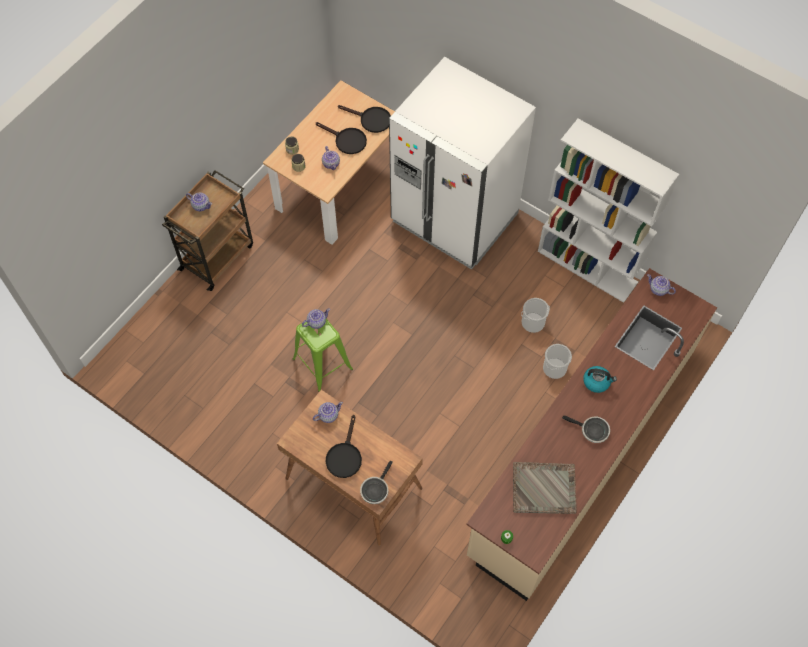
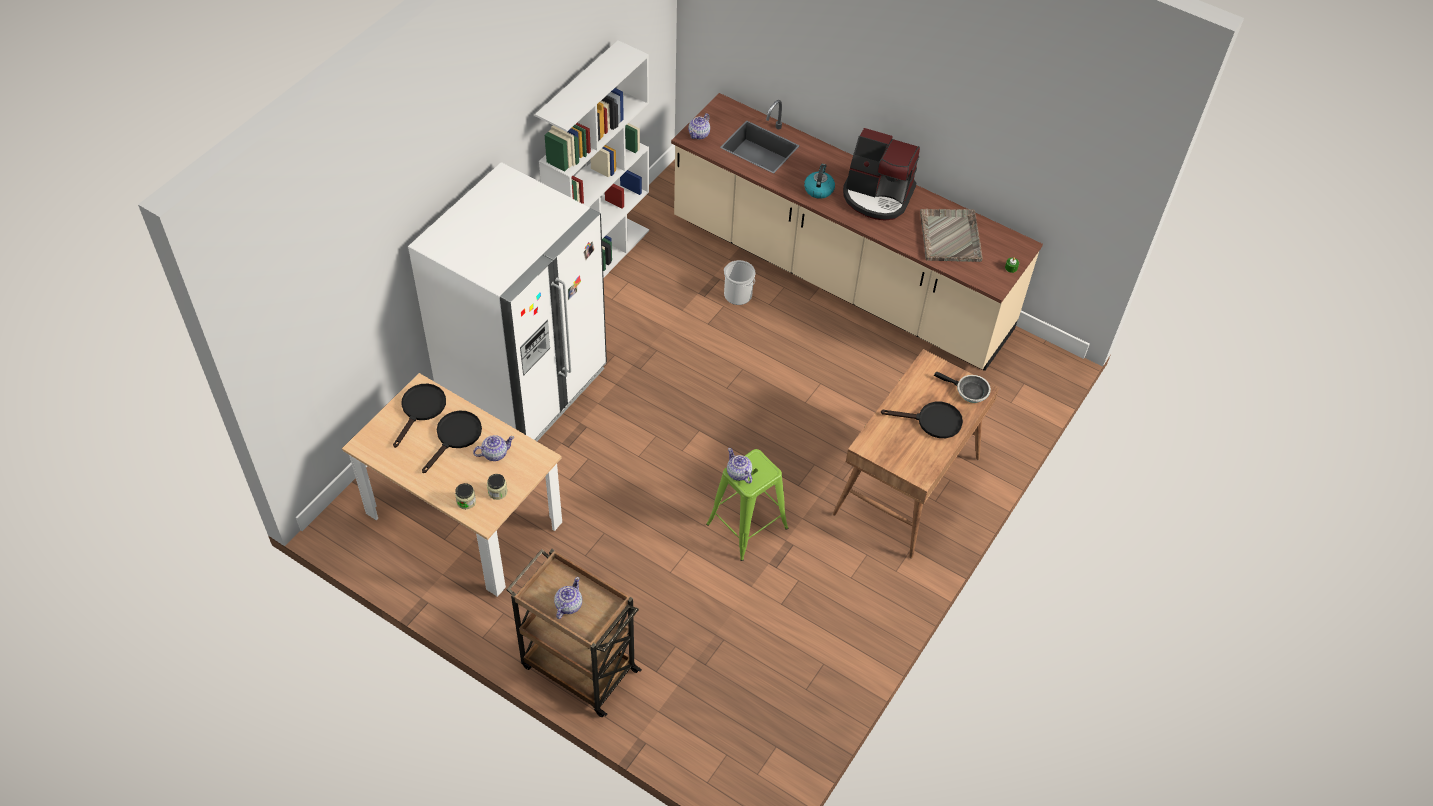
camera: 95 degrees left, 10 degrees down
(328, 415) = (882, 440): teapot -> none
(532, 322) = (678, 312): bucket -> none
(592, 430) = (877, 196): frying pan -> coffee machine

